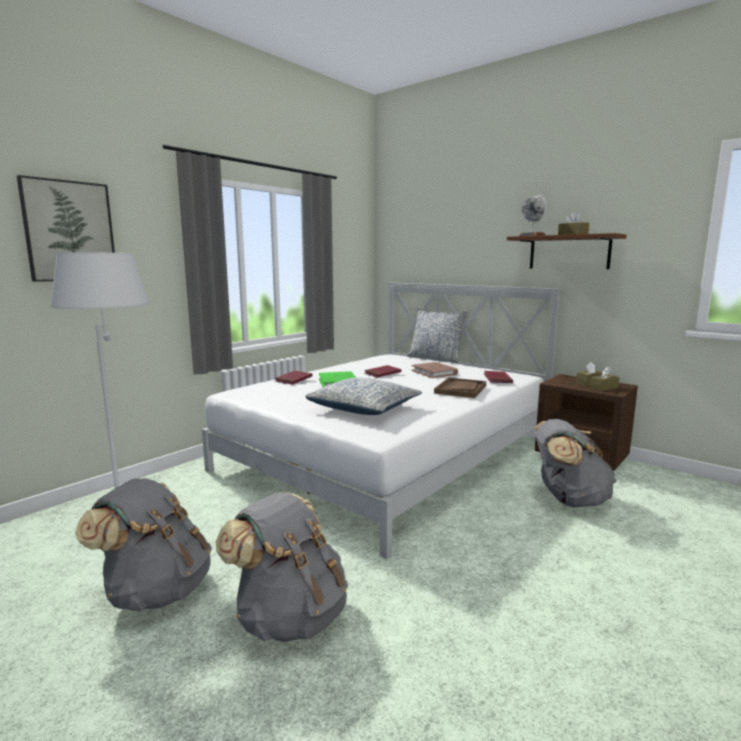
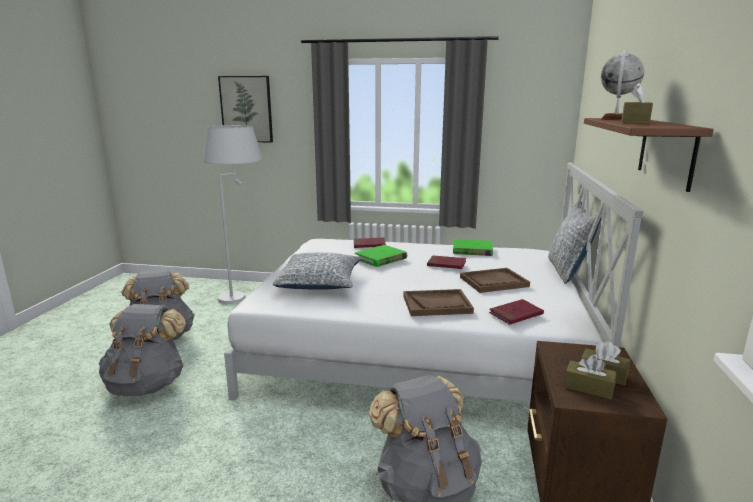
camera: 60 degrees right, 5 degrees up
(360, 364) = (472, 250): none -> green book
(434, 372) = (493, 282): brown book -> brown tray

